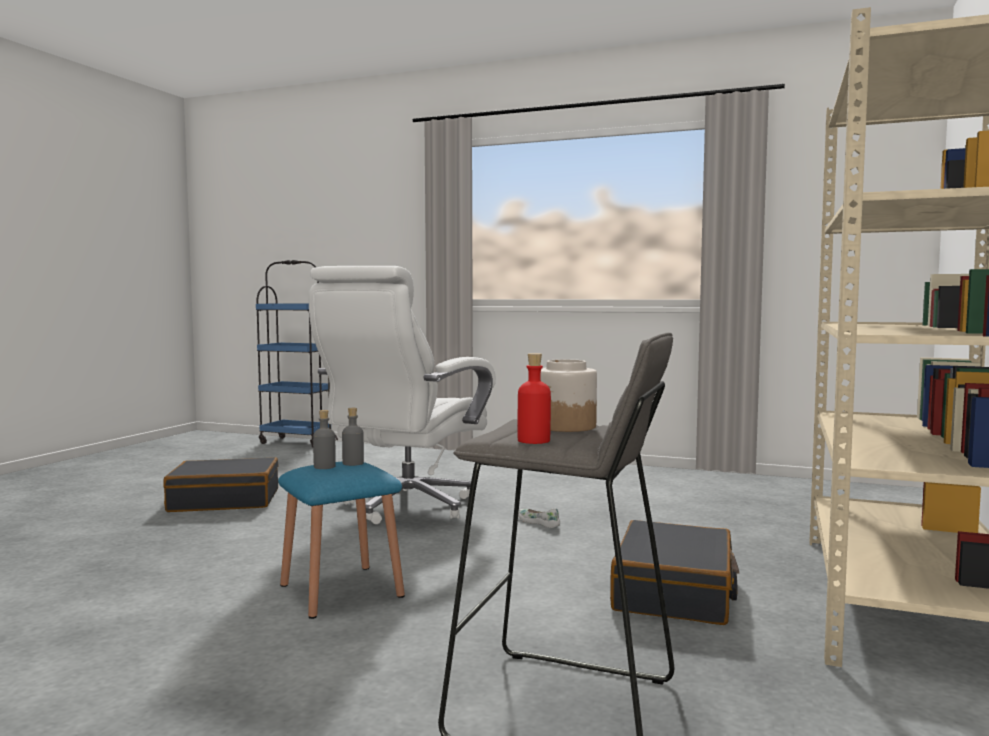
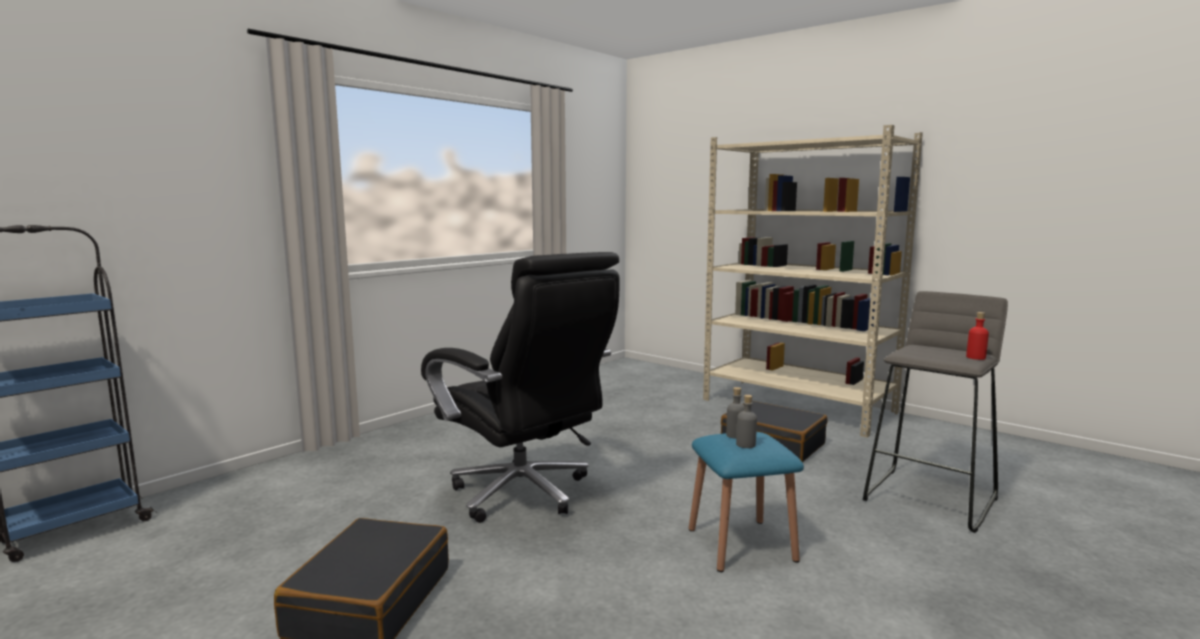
camera: 70 degrees left, 5 degrees up
(404, 508) = (526, 495): white office chair -> black office chair
(538, 522) = (614, 452): white shoe -> none
(565, 426) = (927, 350): jar -> none

